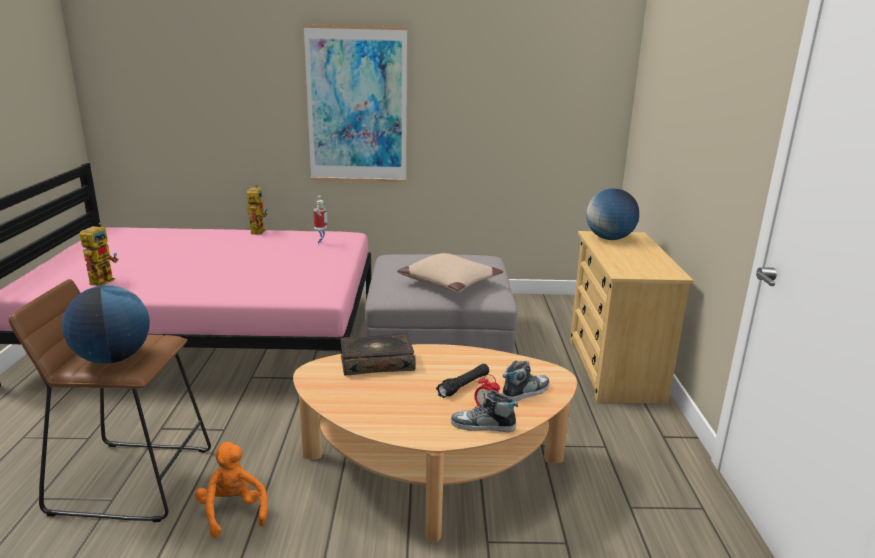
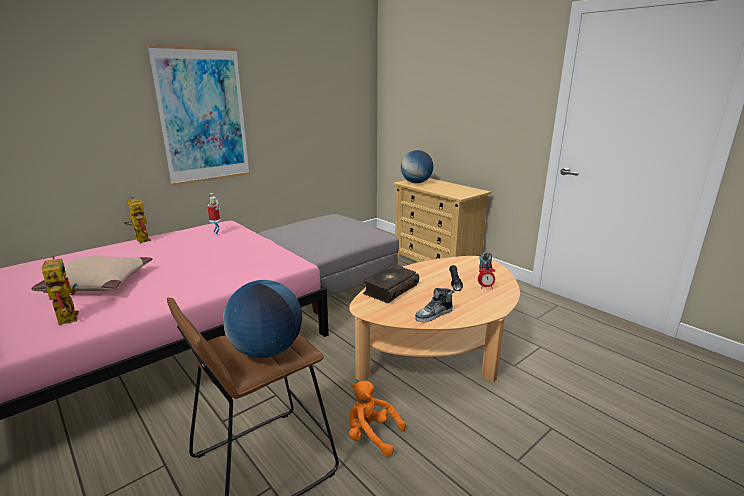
camera: 40 degrees left, 0 degrees up
(450, 282) = (345, 233): beige pillow -> beige pillow (99, 283)
(483, 426) = (500, 295): shoe -> shoe (434, 315)

